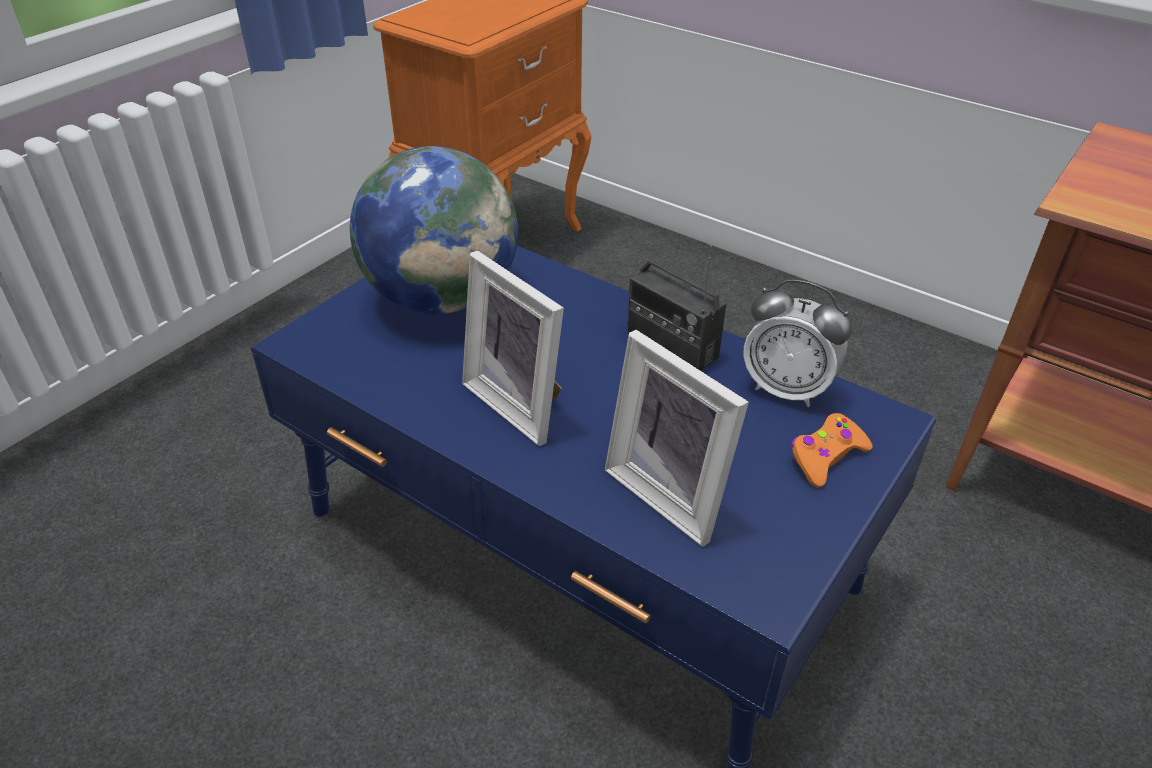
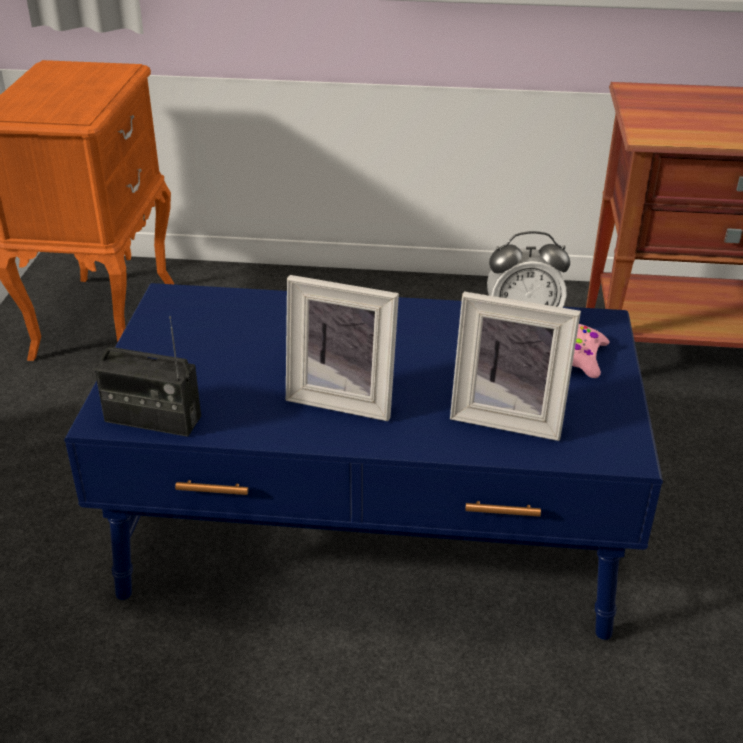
camera: 30 degrees left, 5 degrees down
(442, 299) = (203, 346): globe -> none
(671, 344) = (416, 321): radio -> radio (152, 419)
(826, 457) = (584, 358): orange game controller -> pink game controller

